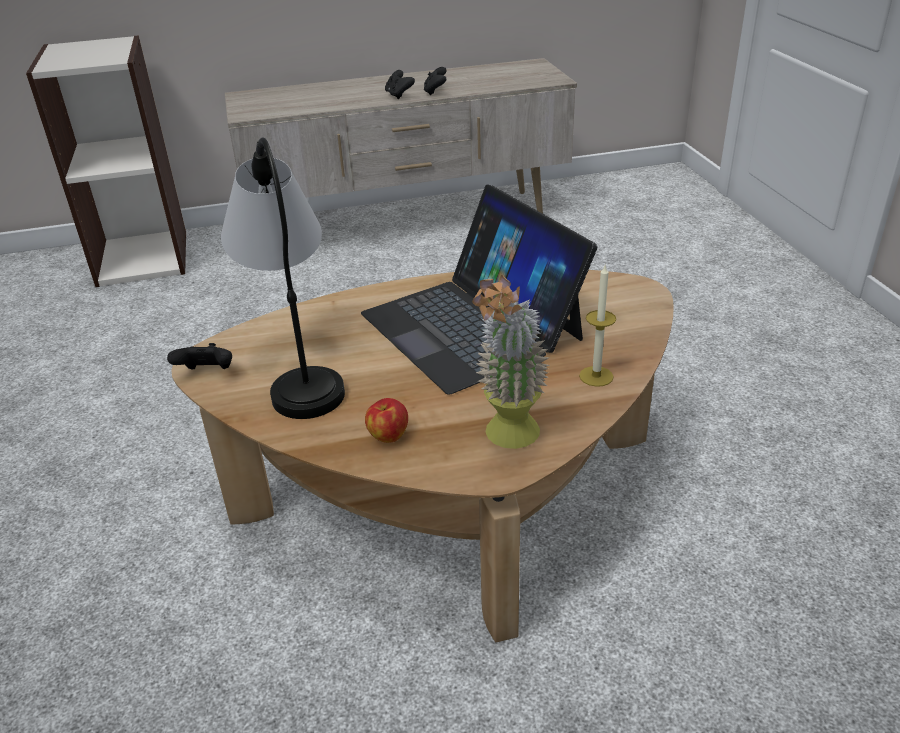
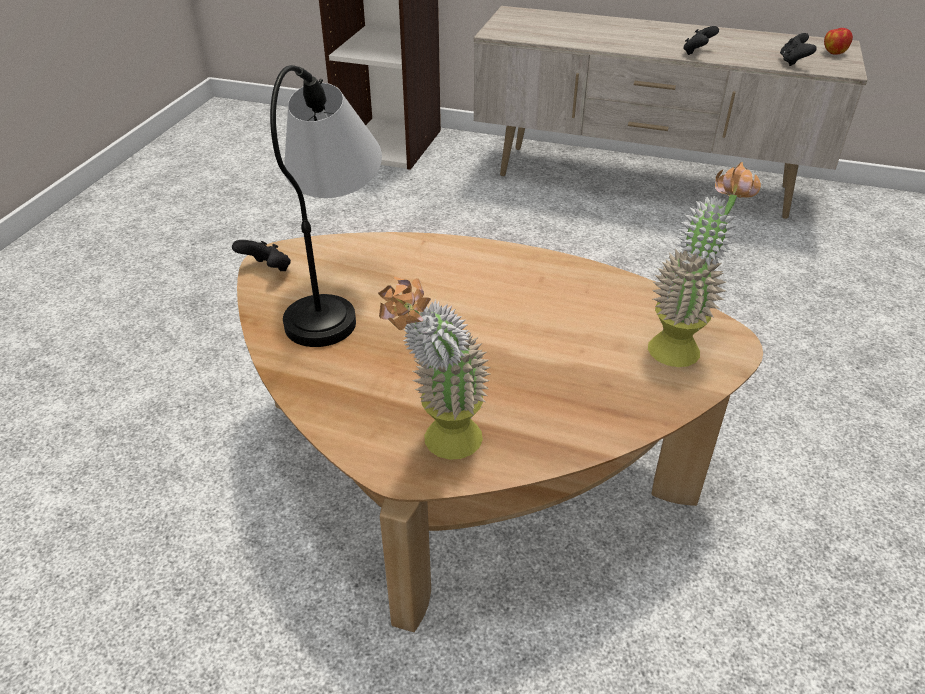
camera: 30 degrees right, 5 degrees up
(388, 436) = (345, 391): apple -> apple (834, 52)
(399, 95) = (656, 47): black game controller -> black game controller (793, 62)
(472, 325) = (520, 314): laptop -> none
(596, 376) = (587, 418): candle -> none
(609, 302) = (681, 344): none -> potted plant

